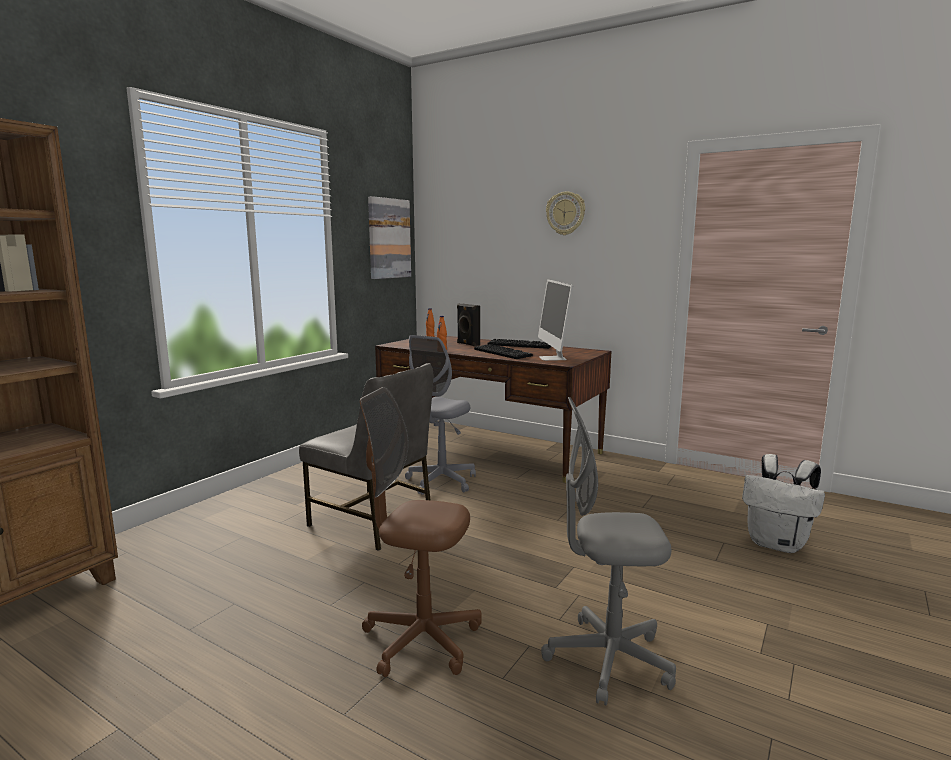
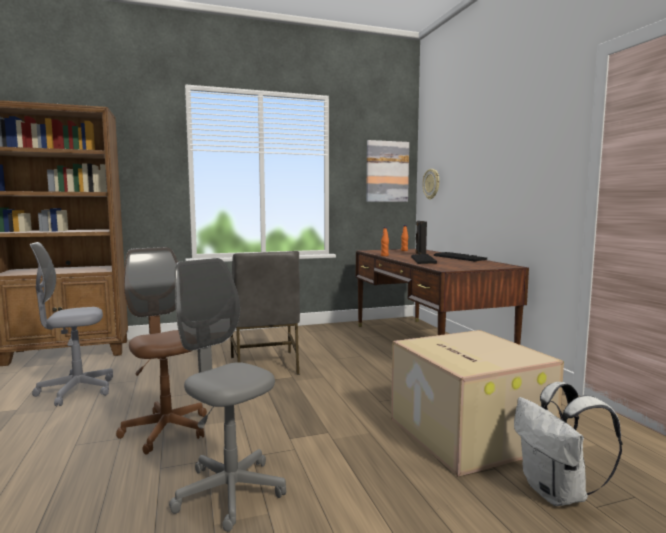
camera: 40 degrees right, 5 degrees down
(441, 482) = (348, 356): grey office chair -> grey office chair (76, 391)
(552, 358) = (449, 266): monitor -> none
(565, 213) = (502, 137): wall clock -> wall clock (431, 184)
(663, 522) = (466, 432): none -> cardboard box

